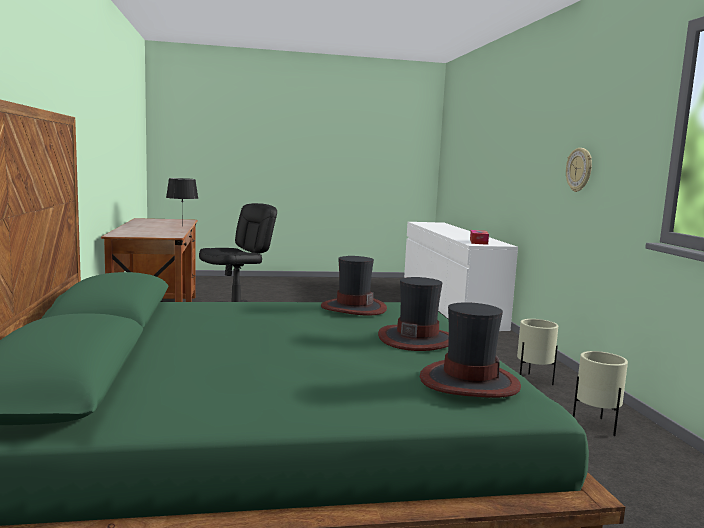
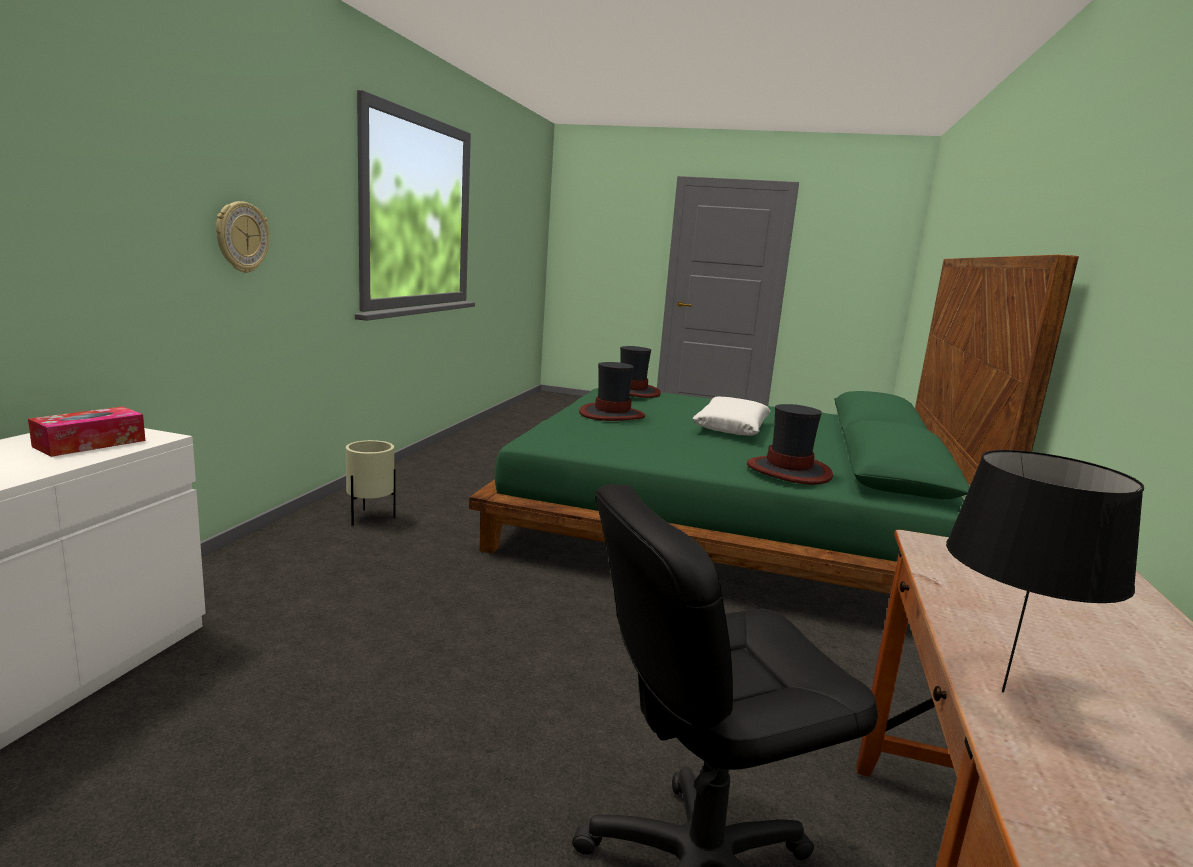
camera: 155 degrees left, 5 degrees up
(277, 343) = (731, 427): none -> white pillow
(353, 308) = (621, 444): hat -> hat (789, 471)
(596, 426) = (431, 479): beige planter -> none

